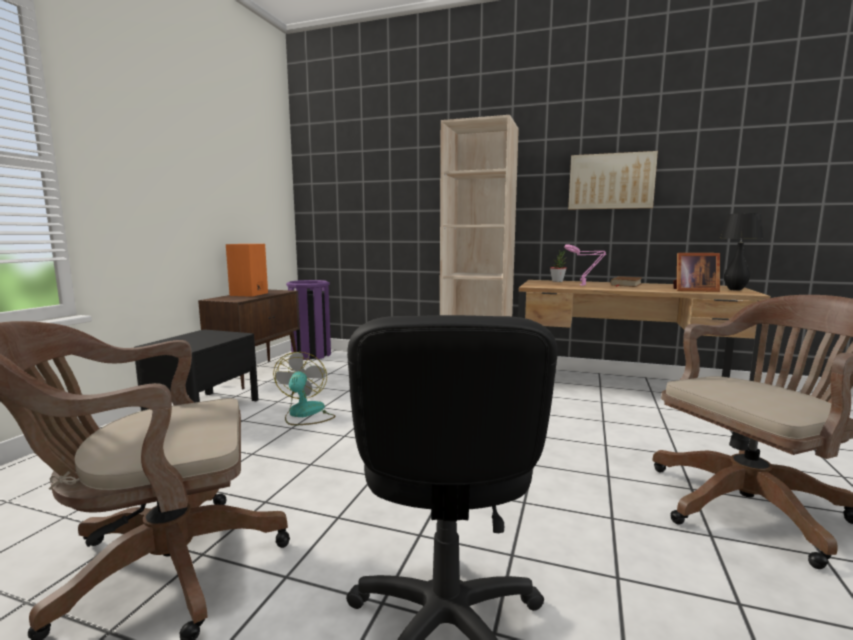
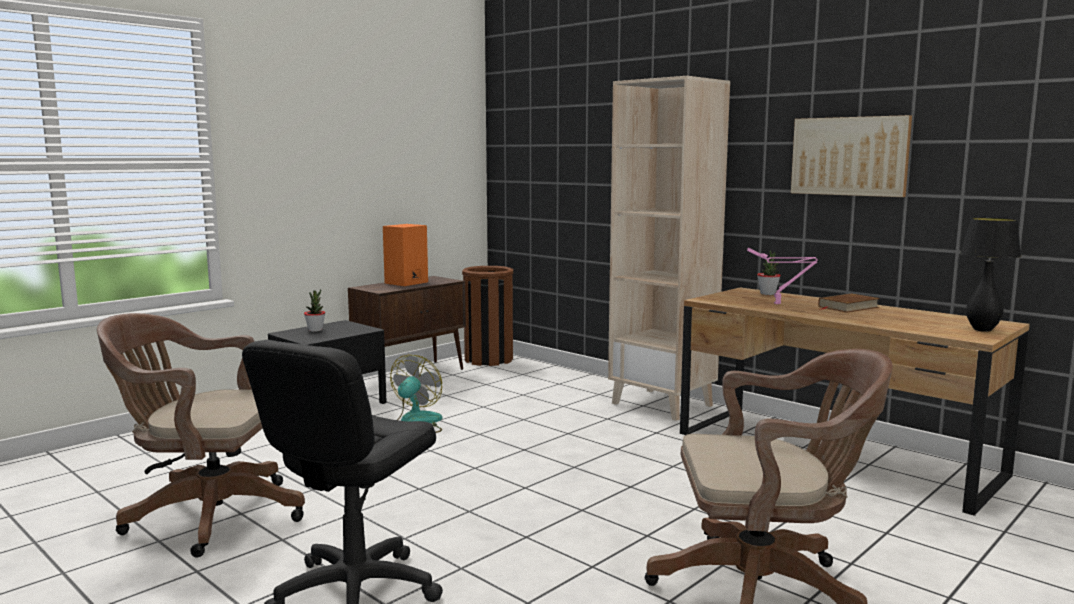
camera: 25 degrees right, 0 degrees up
(184, 339) = (315, 330): none -> potted plant
(311, 354) = (488, 359): purple trash can -> brown trash can
(693, 290) = (908, 325): picture frame -> none

